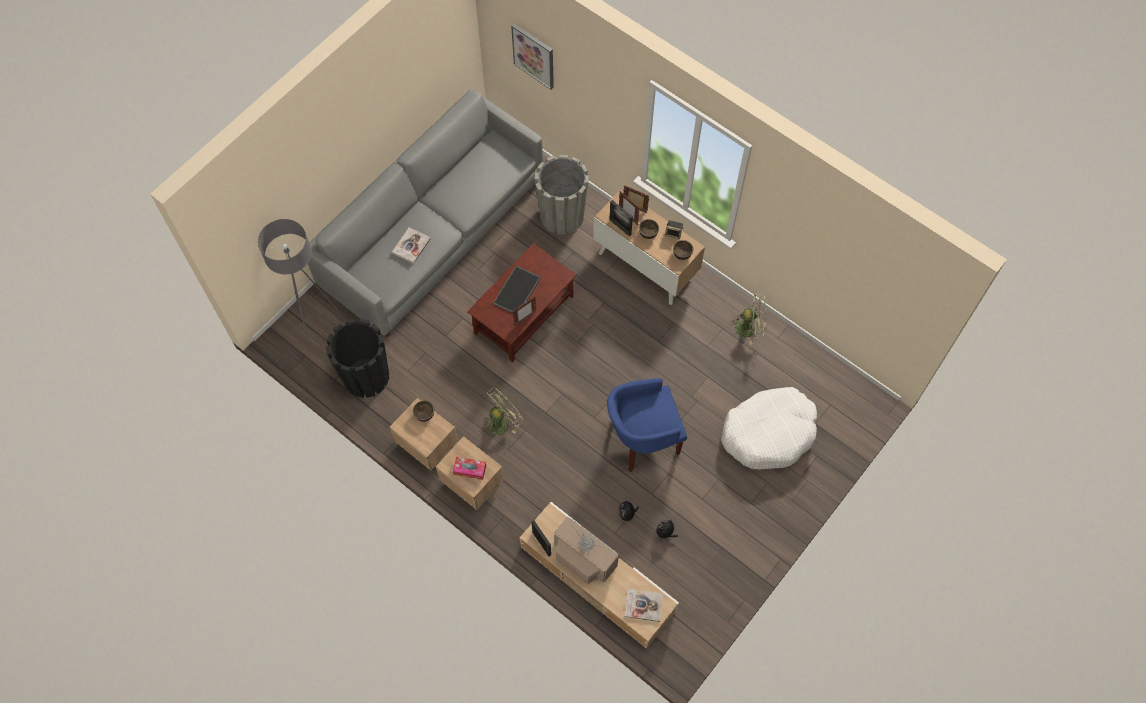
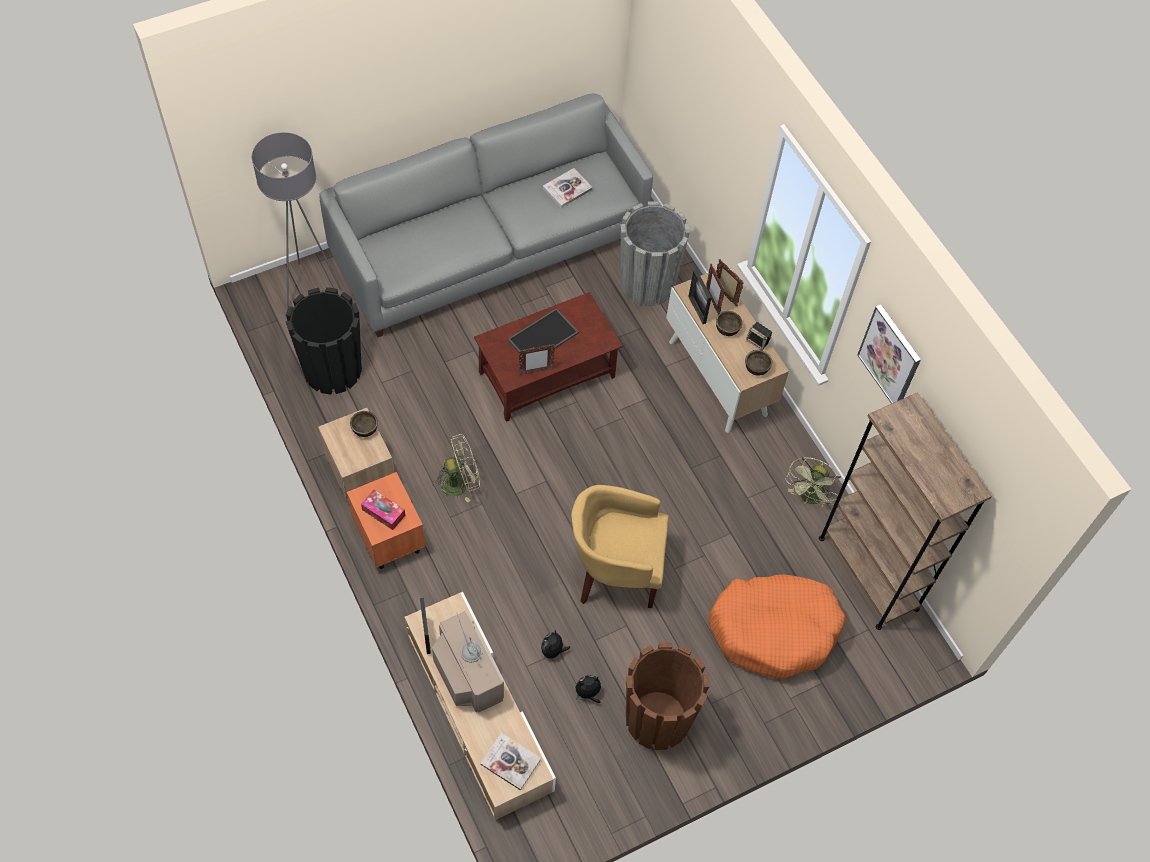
camera: 20 degrees right, 5 degrees down
(411, 246) = (445, 239): book -> book (567, 189)
(472, 483) = (389, 537): beige nightstand -> orange nightstand
(534, 55) = (674, 68): picture -> picture (890, 356)
(642, 438) = (615, 571): blue armchair -> yellow armchair
(720, 529) = (657, 718): none -> brown planter
(749, 328) = (810, 498): green fan -> green fan turned 90 degrees clockwise
(769, 433) = (774, 630): white dog bed -> orange dog bed
(812, 365) = (868, 573): none -> brown bookcase

